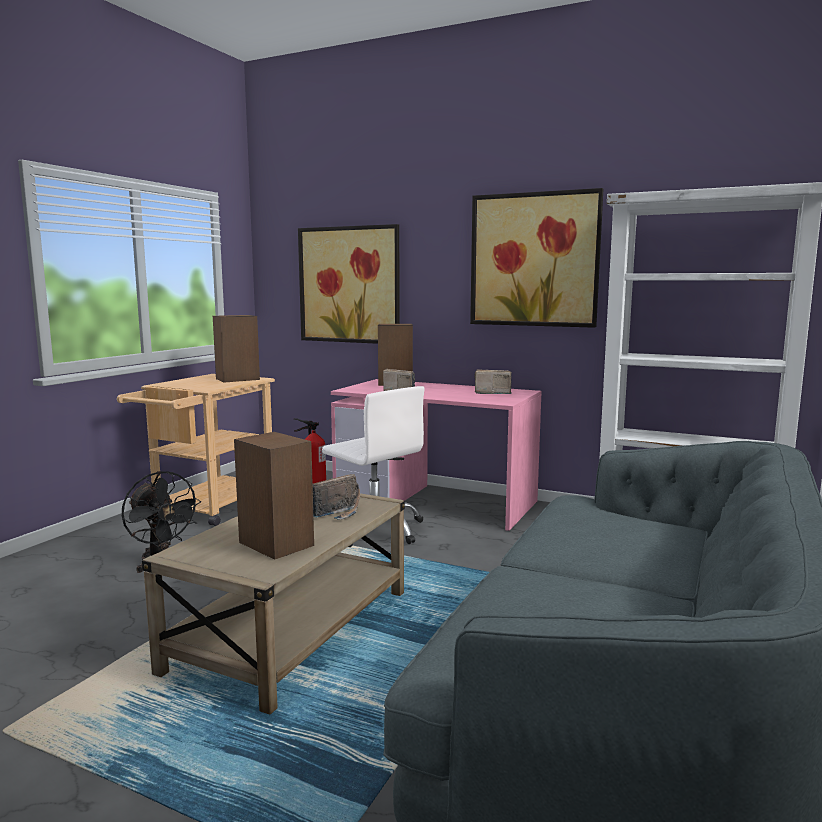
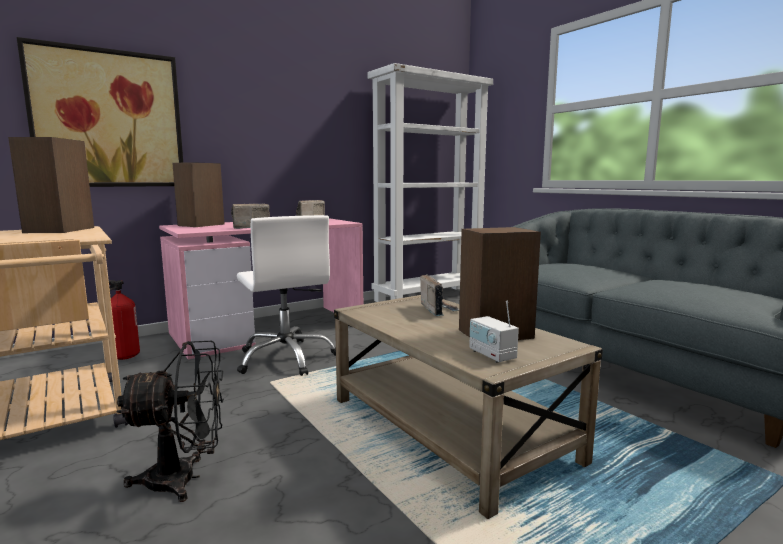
camera: 60 degrees left, 0 degrees up
(210, 550) = (492, 355): none -> radio
(375, 529) = (287, 358): white office chair -> white office chair turned 75 degrees clockwise
(534, 260) = (309, 110): picture -> none

